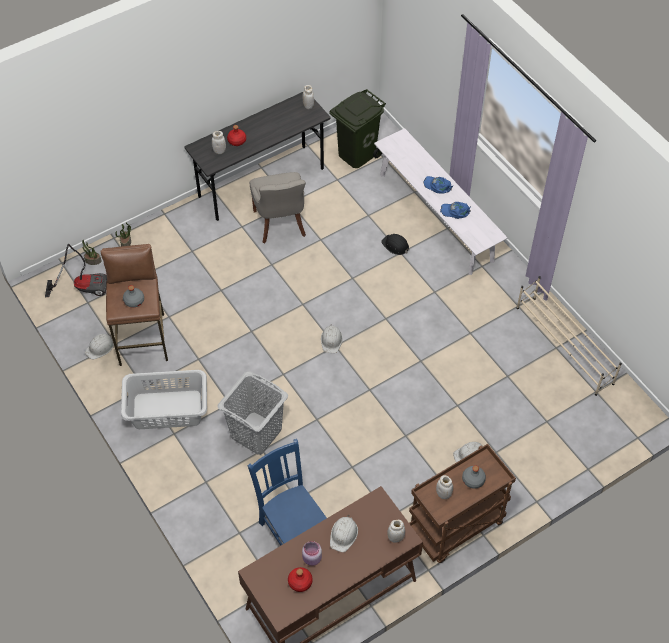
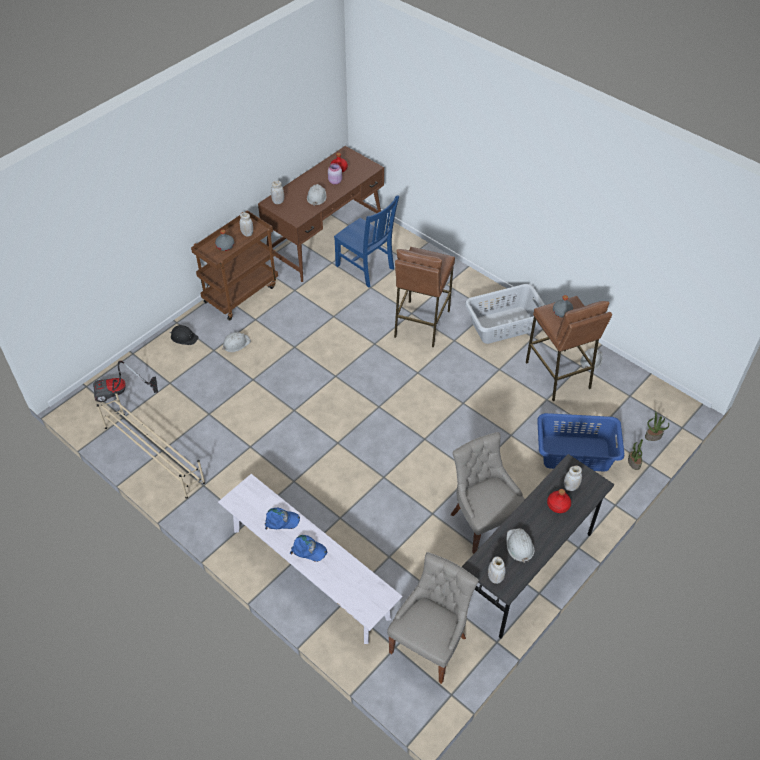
camera: 165 degrees right, 5 degrees down
(83, 286) = (644, 409): vacuum cleaner -> vacuum cleaner (120, 393)
(171, 260) = (576, 454): none -> blue laundry basket
(256, 433) = (421, 324): grey laundry basket -> brown stool
(331, 340) = (384, 410): white hard hat -> white hard hat (519, 546)
(356, 154) = (430, 644): green trash can -> grey chair
(395, 245) = (347, 525): black hard hat -> black hard hat (184, 337)

